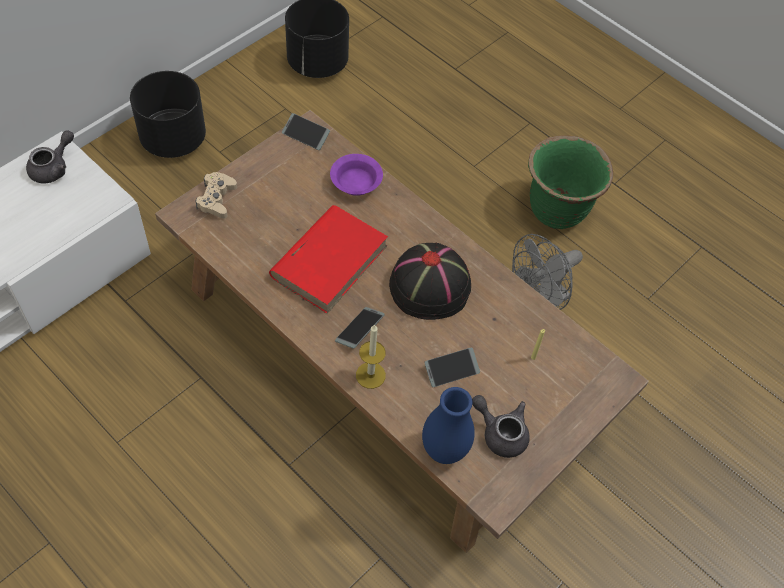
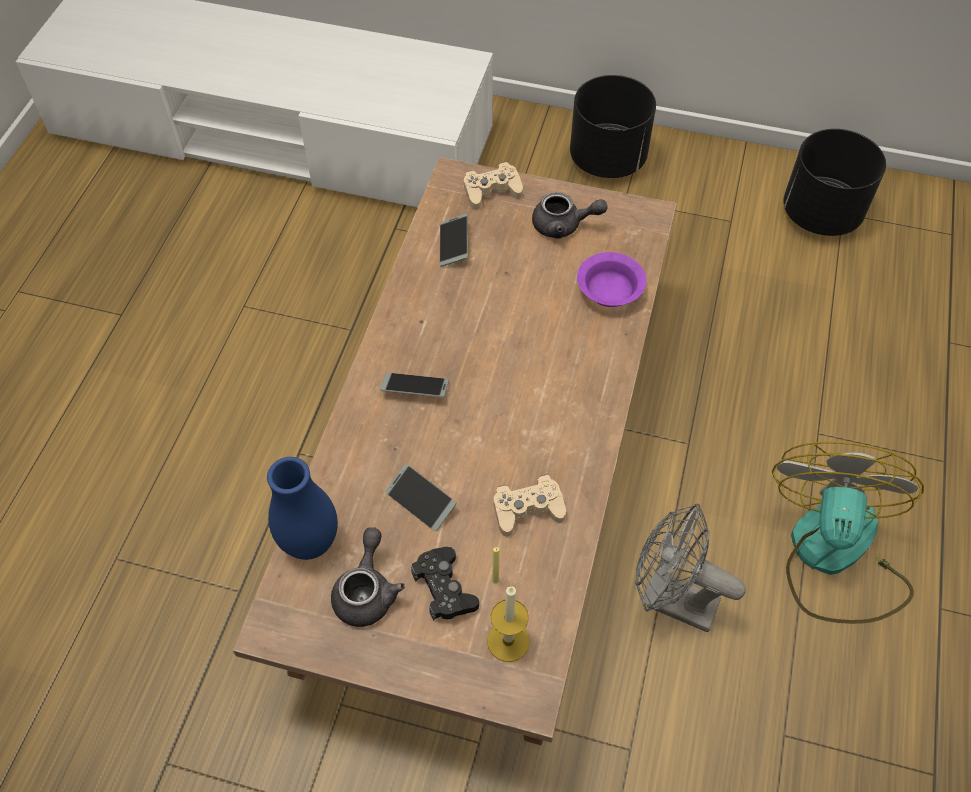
camera: 65 degrees right, 0 degrees up
(53, 168) = (446, 71): grey teapot -> grey teapot (563, 225)
(306, 135) = (637, 216): phone -> phone (454, 244)
(330, 260) = (487, 319): red book -> none
(370, 375) = (364, 426): candle -> candle (508, 641)
(430, 286) = (521, 427): black hat -> none
(493, 315) = (527, 509): none -> beige game controller
(523, 388) = (444, 588): none -> black game controller
(557, 210) = (833, 556): green planter -> fan

